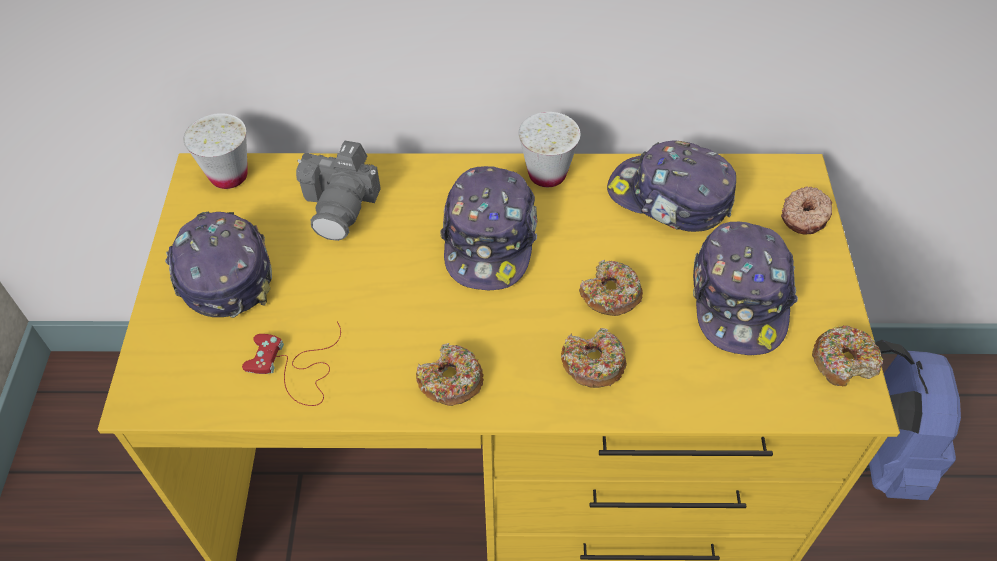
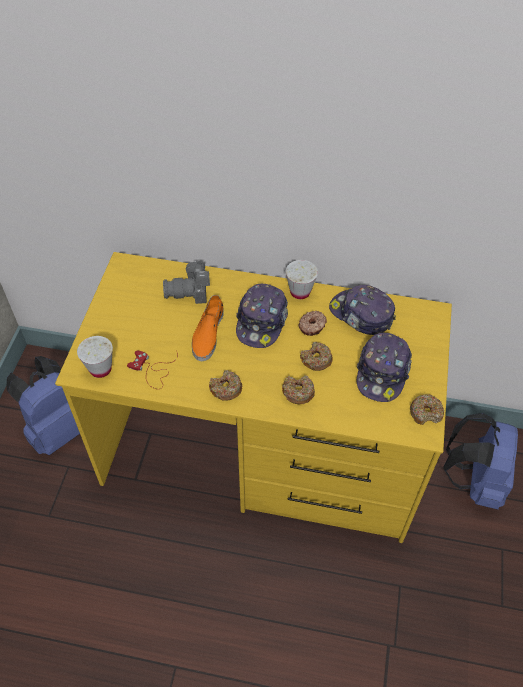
camera: 10 degrees right, 0 degrees up
(132, 495) = (59, 429): none -> blue backpack
(222, 271) = (125, 316): cap -> none
(229, 175) = (136, 267): white cup -> white cup (100, 369)
(341, 204) = (190, 291): camera -> camera turned 60 degrees clockwise
(392, 278) = (208, 333): none -> orange shoe
(805, 216) = (430, 336): donut -> donut (312, 326)

